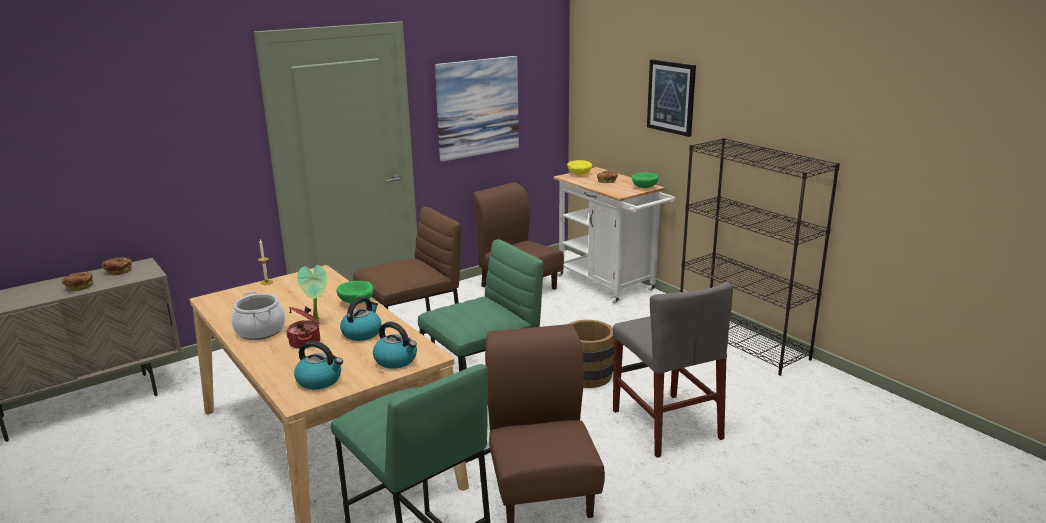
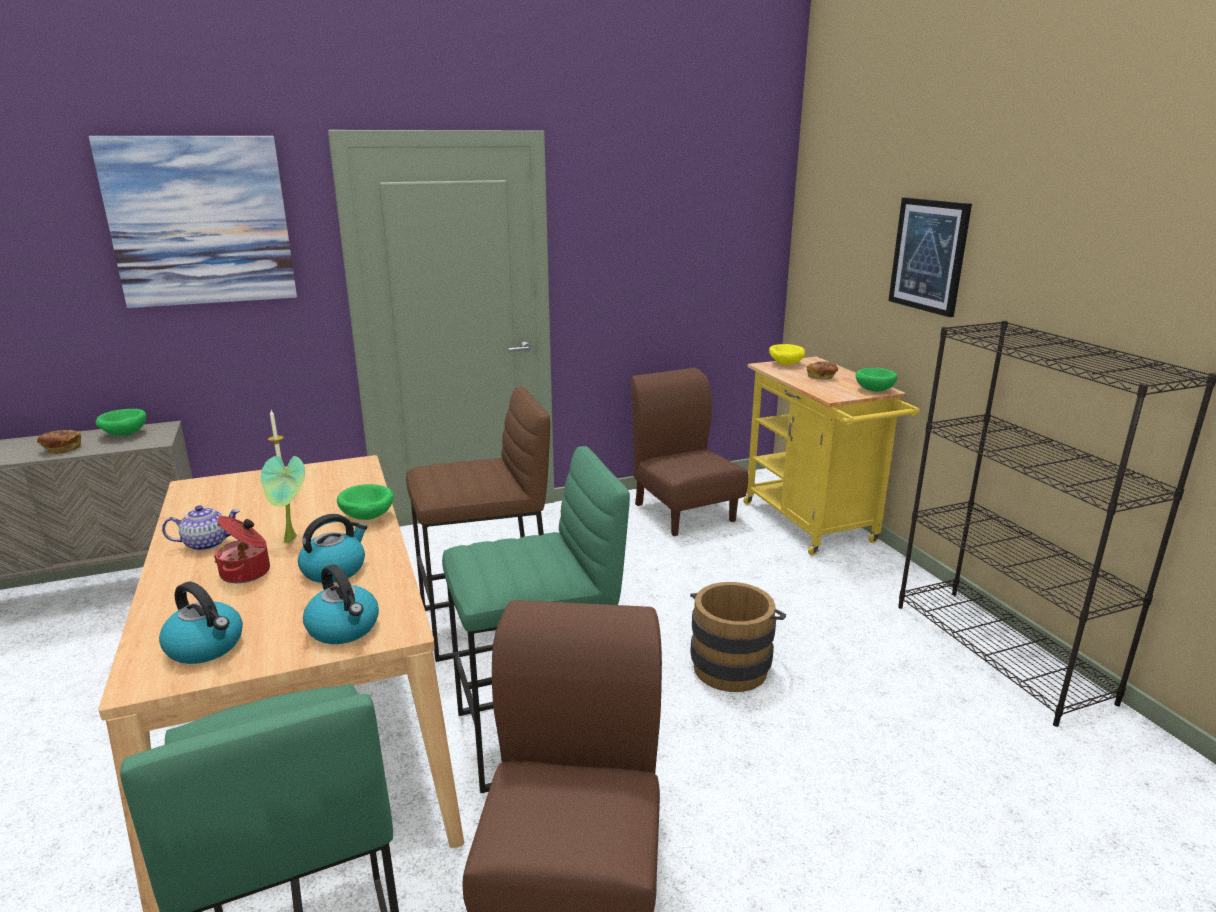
camera: 15 degrees right, 0 degrees up
(117, 272) = (124, 434): bread -> green bowl
(260, 331) = (206, 544): cooking pot -> teapot
(477, 107) = (650, 260): picture -> picture (200, 221)
(610, 285) = (814, 526): white cart -> yellow cart
(666, 424) = (829, 786): grey chair -> none

